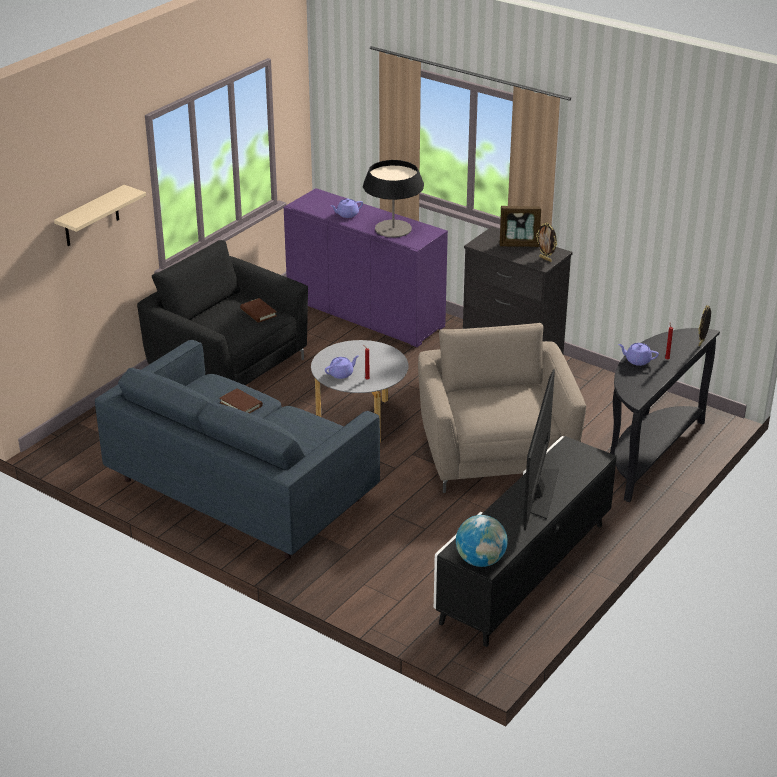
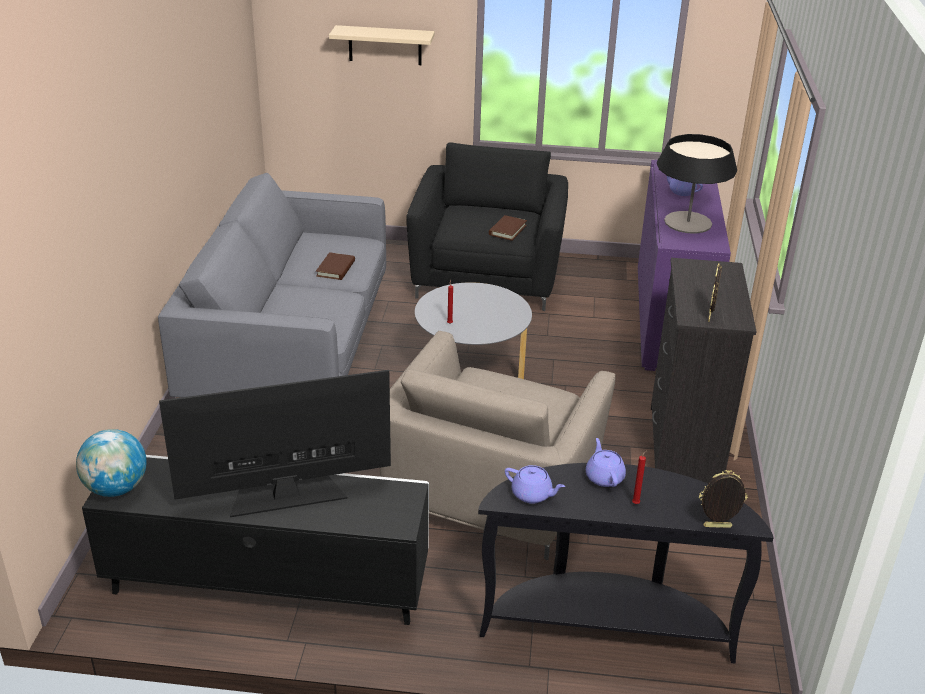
camera: 60 degrees right, 0 degrees up
(243, 491) = (291, 349): blue sofa -> grey sofa
(341, 374) = (446, 306): purple teapot -> purple teapot (532, 494)
(495, 453) = (491, 488): beige armchair -> beige armchair turned 150 degrees clockwise
(519, 244) = (723, 290): picture frame -> none

